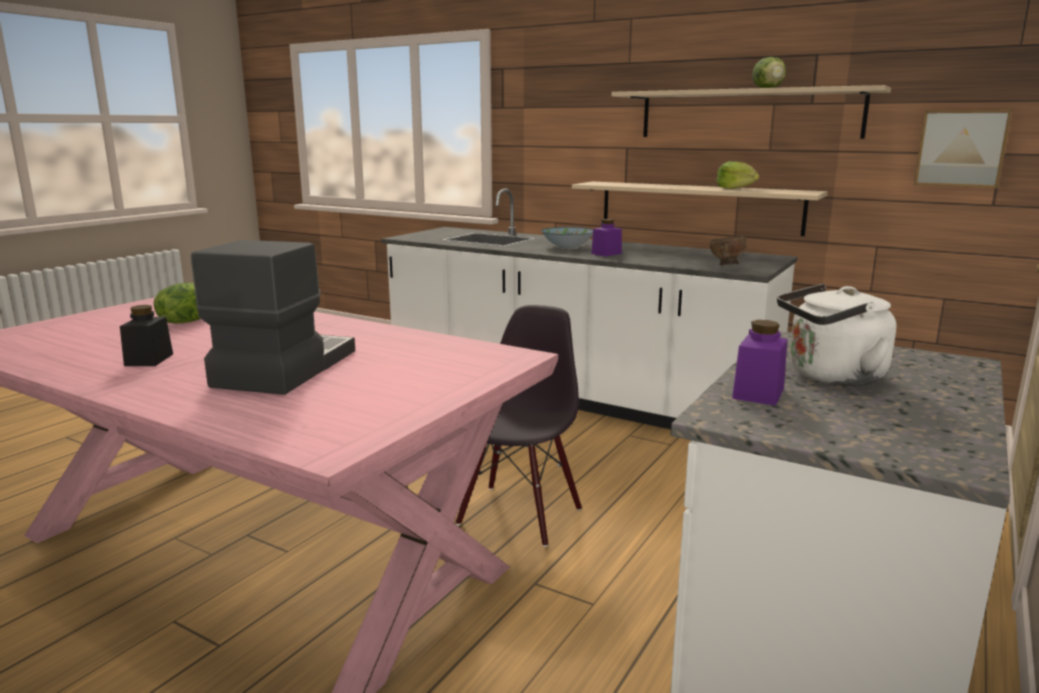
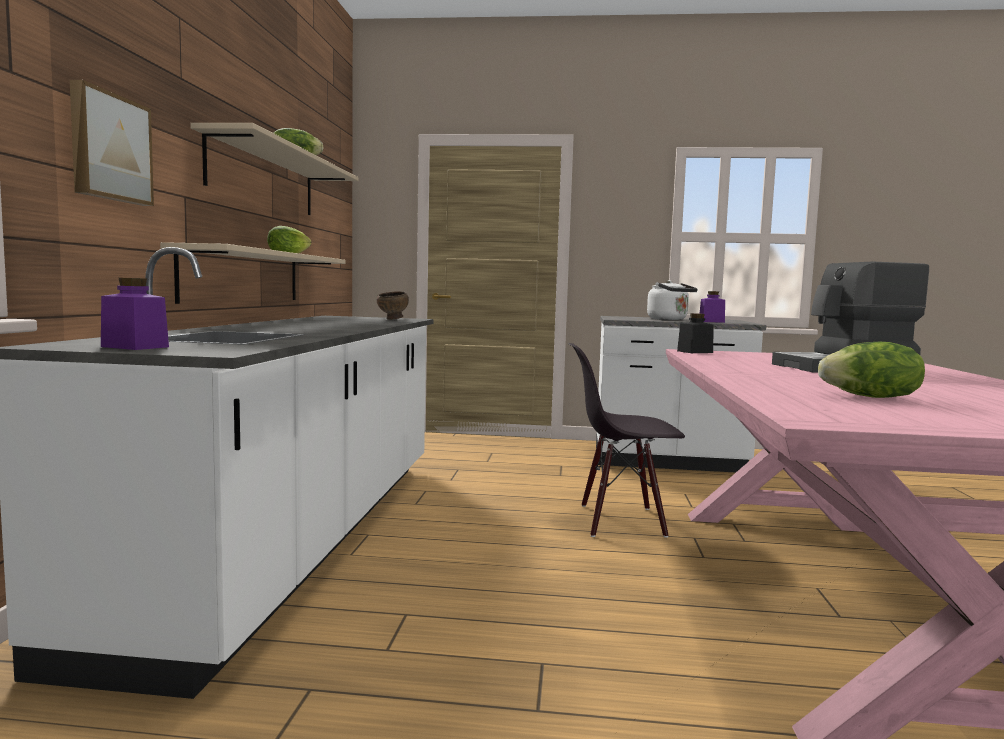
camera: 115 degrees left, 10 degrees down
(149, 360) = (955, 386): black jar -> black jar (695, 352)
(567, 247) = (303, 328): bowl -> none
(606, 253) = (348, 325): purple jar -> purple jar (135, 347)
(961, 148) = (334, 228): picture -> picture (109, 148)

